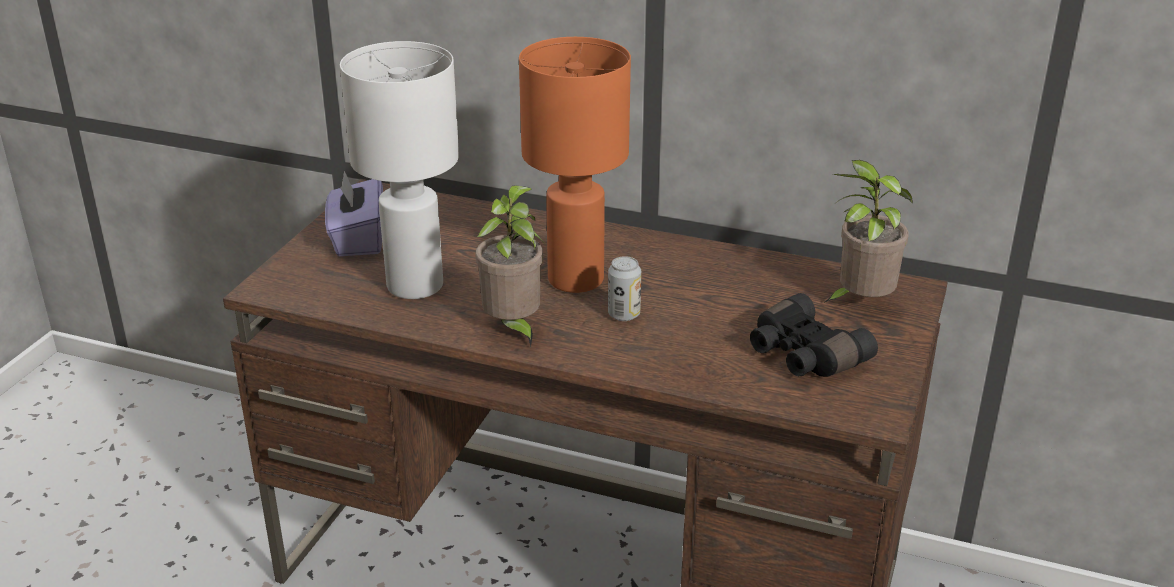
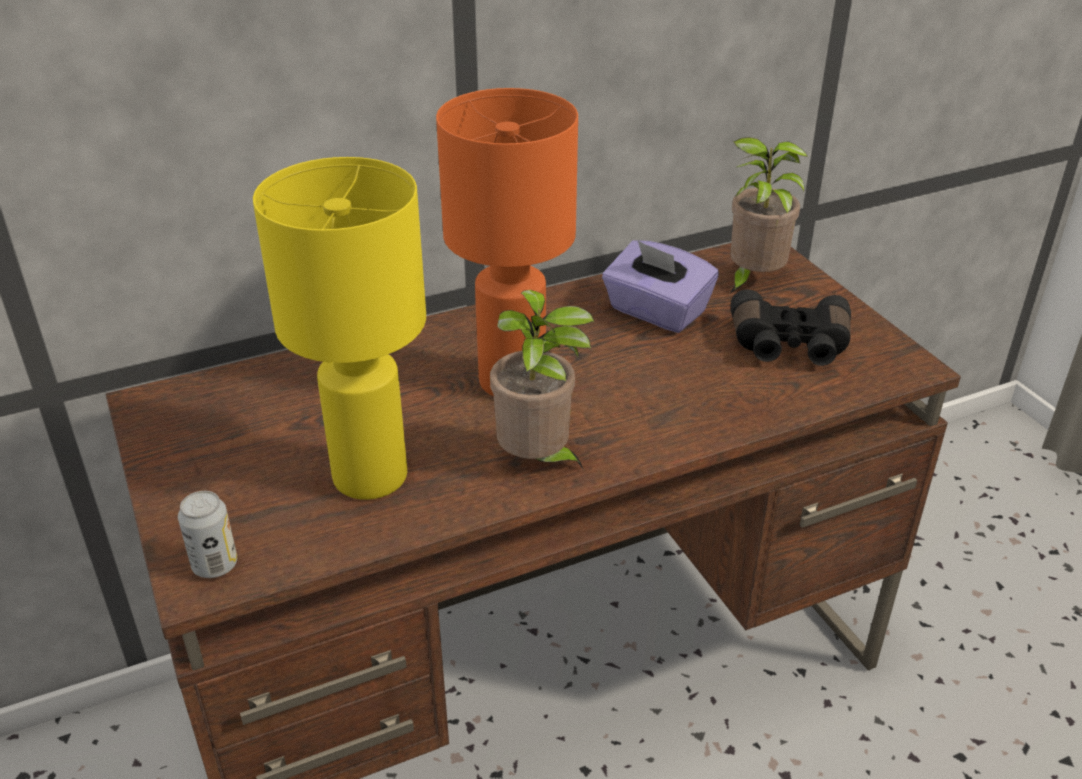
camera: 45 degrees left, 5 degrees up
(358, 239) = (219, 462): purple tissue box -> purple tissue box (656, 312)
(415, 285) = (369, 475): white table lamp -> yellow table lamp
(624, 314) = (607, 391): can -> can (215, 565)

